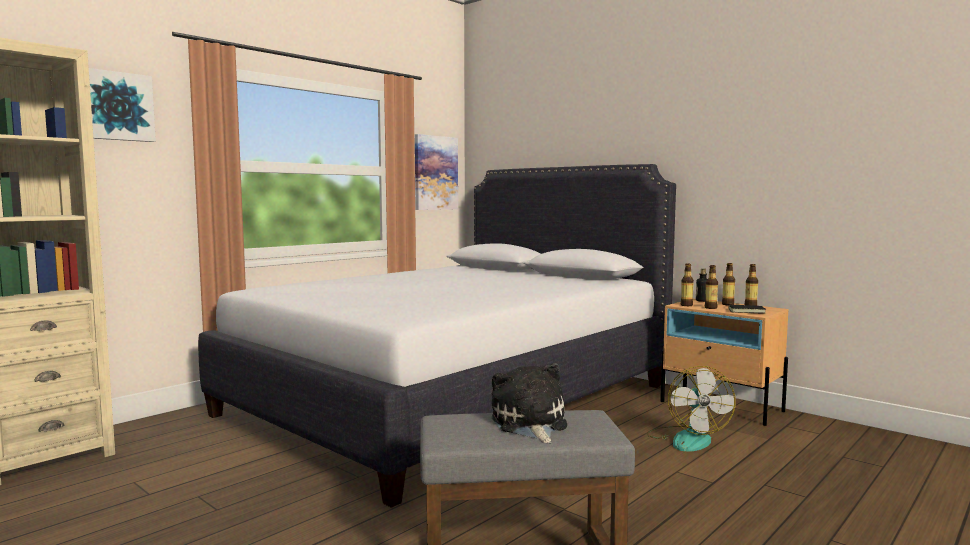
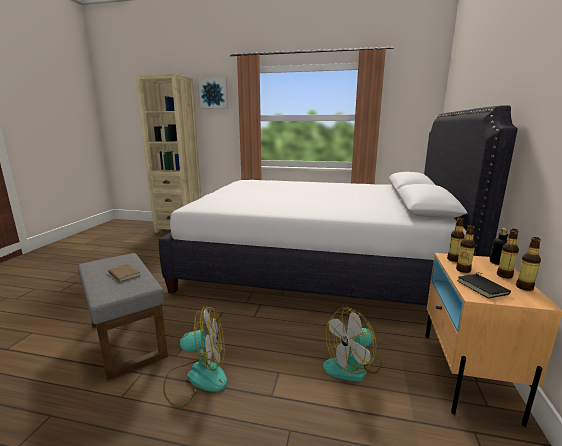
camera: 60 degrees right, 10 degrees up
(435, 173) = (409, 117): picture -> none
(529, 424) = (123, 274): plush toy -> brown book
(659, 516) = (197, 378): none -> fan

